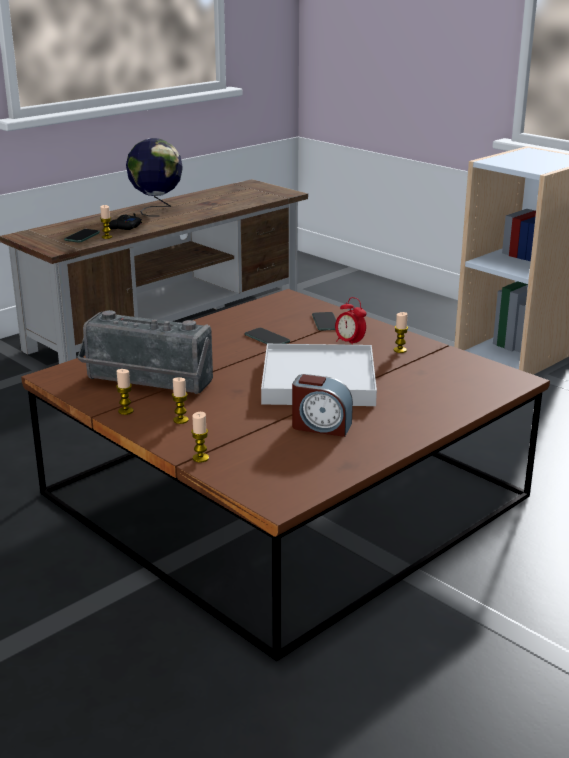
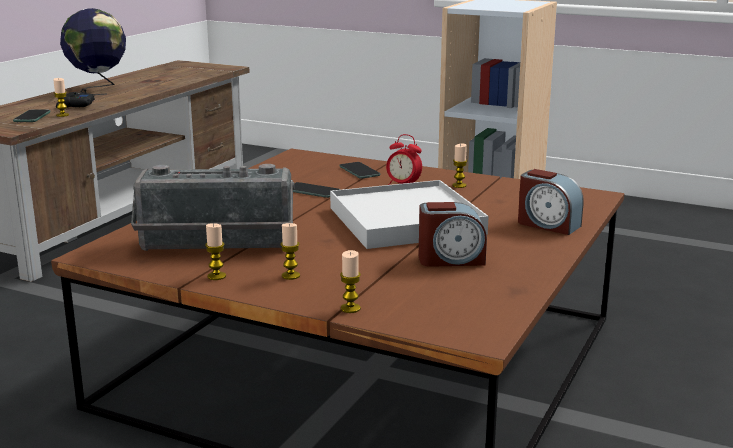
camera: 20 degrees left, 5 degrees down
(440, 404) = (548, 224): none -> alarm clock

